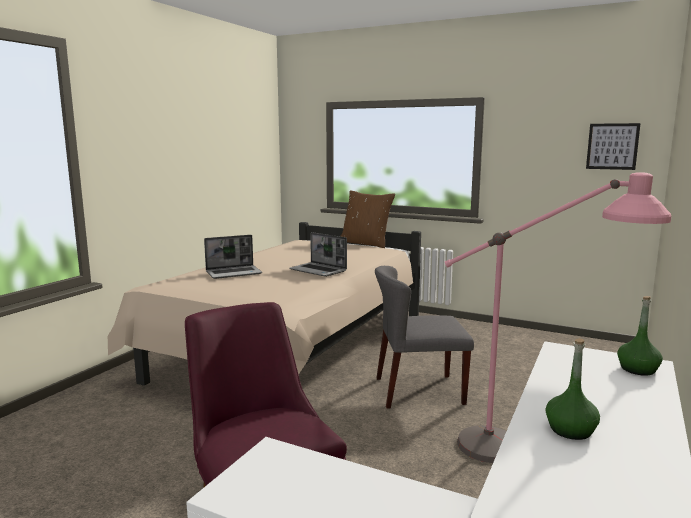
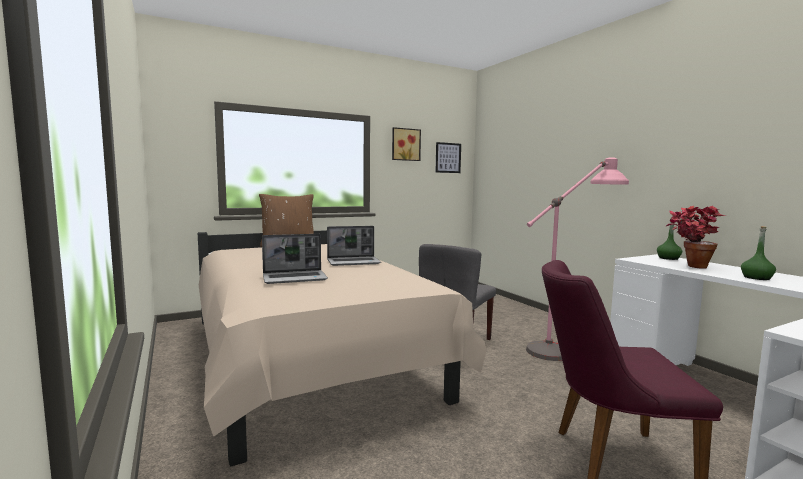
camera: 55 degrees left, 5 degrees down
(234, 273) = (295, 278): laptop -> laptop turned 60 degrees clockwise
(535, 130) = (405, 144): none -> picture
(581, 384) = (689, 266): none -> potted plant

